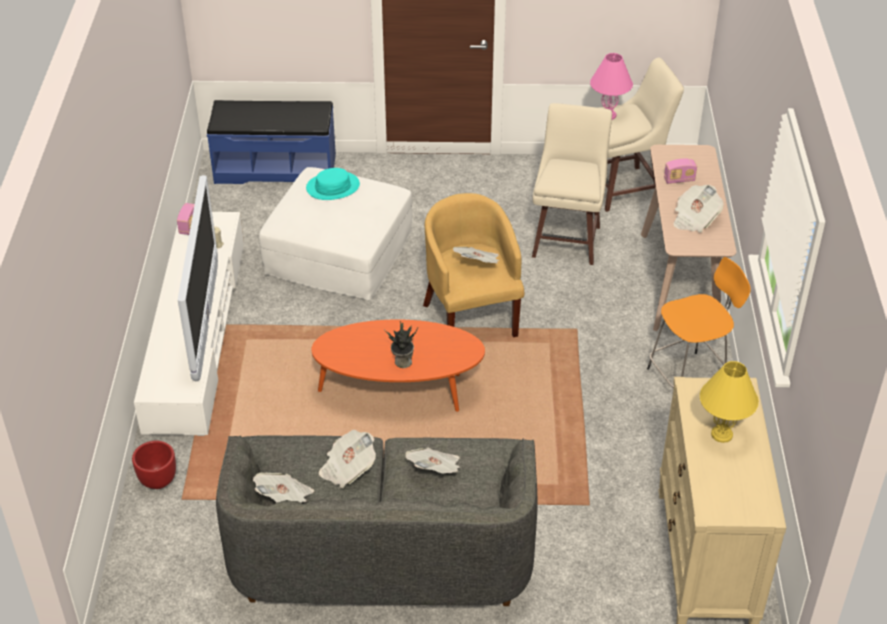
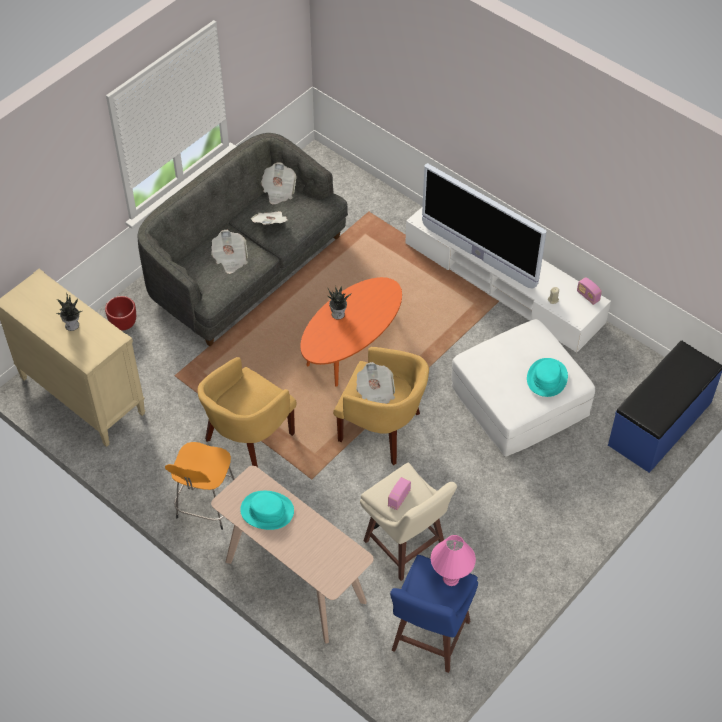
camera: 130 degrees right, 10 degrees up
(158, 481) = (392, 209): red planter -> red planter (123, 324)
(591, 396) = (248, 440): none -> yellow armchair
(625, 189) = (429, 637): beige stool -> blue stool
(679, 180) = (316, 539): radio -> radio (399, 498)
(694, 219) = (267, 510): newspaper -> turquoise hat
(721, 434) = (72, 325): yellow table lamp -> potted plant

